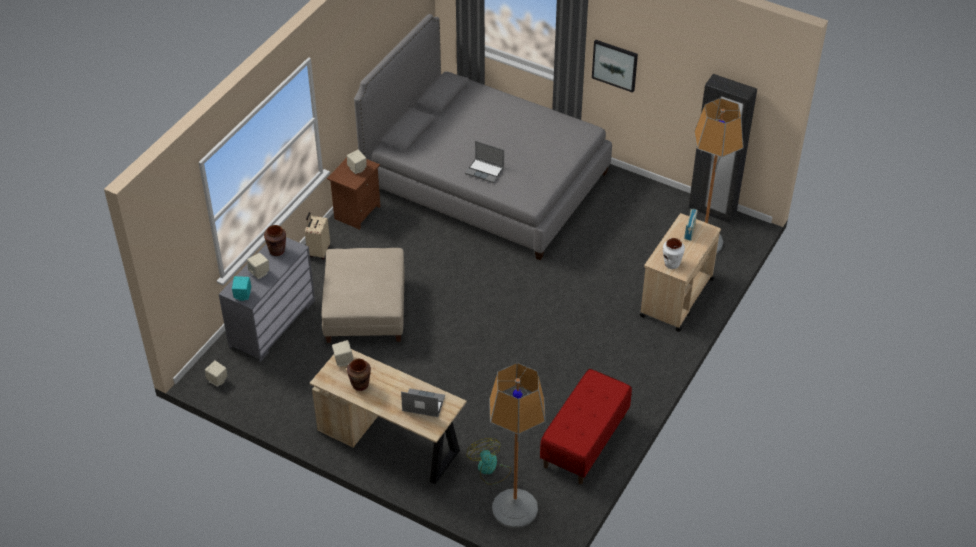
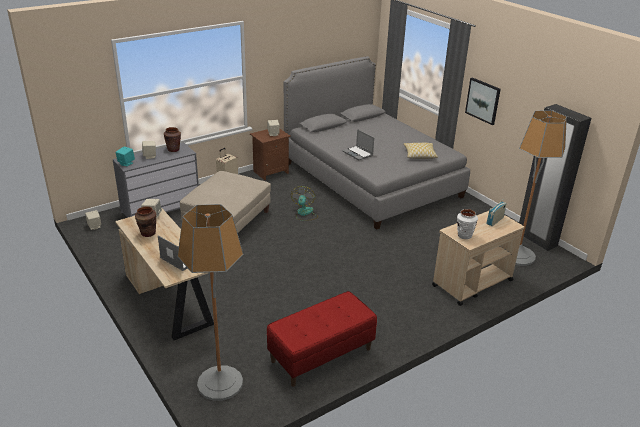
camera: 25 degrees right, 15 degrees down
(489, 469) = (225, 346): fan -> fan (304, 213)
(554, 147) = (419, 155): none -> pillow

